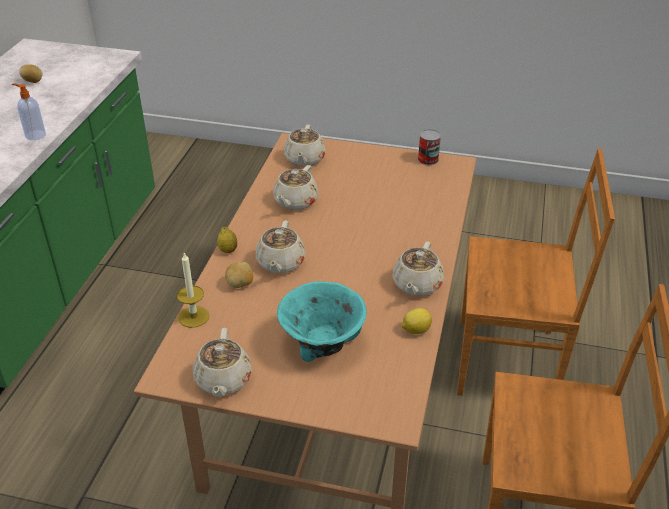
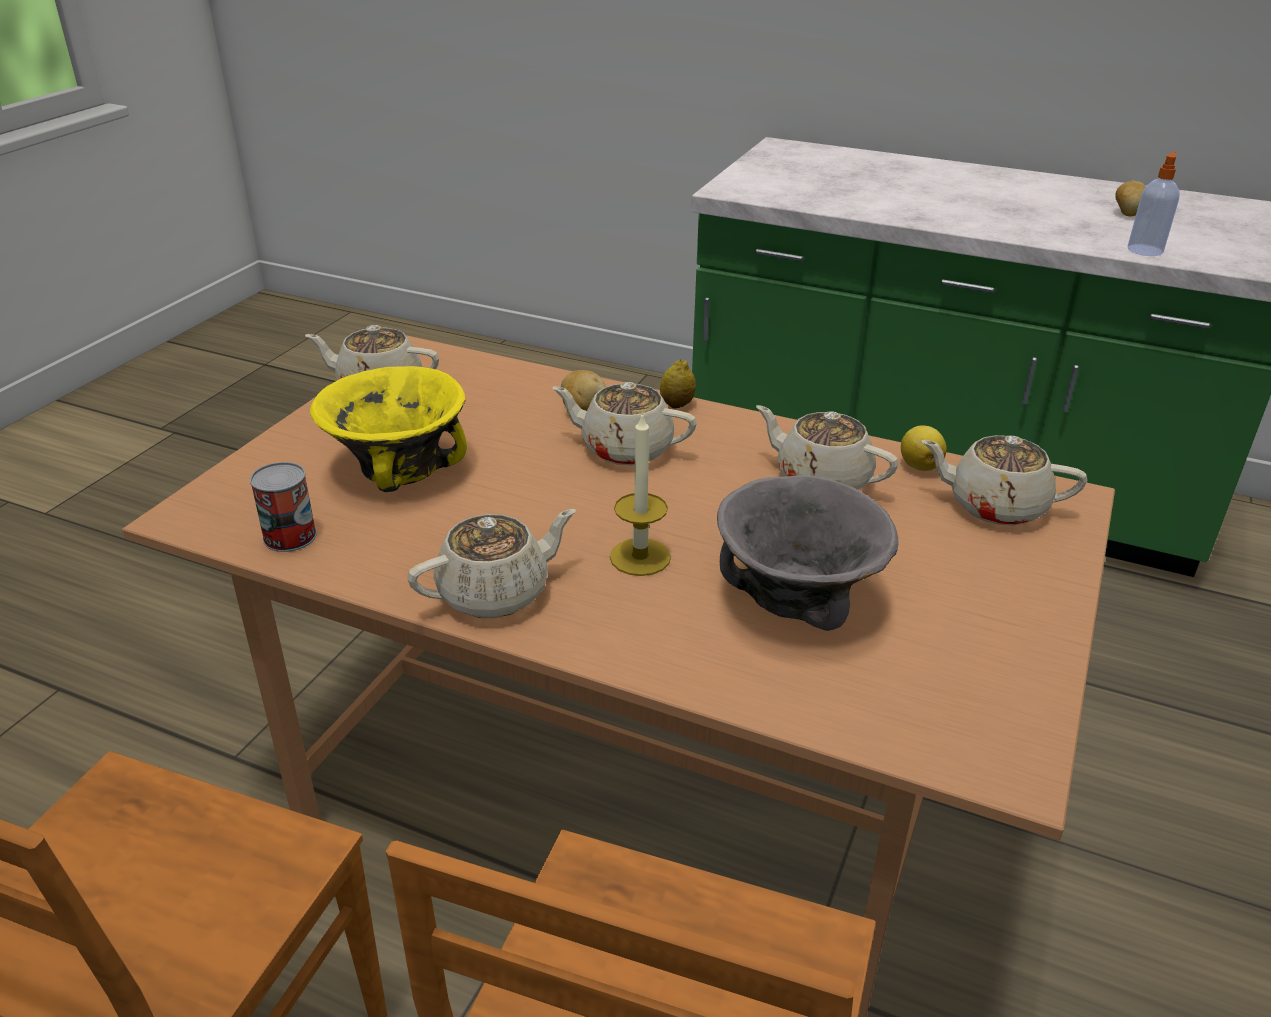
camera: 100 degrees right, 5 degrees down
(34, 135) = (947, 220): soap dispenser -> soap dispenser (1145, 250)
(193, 317) = (523, 373): candle -> candle (640, 557)
(322, 343) = (399, 468): turquoise bowl -> yellow bowl
(388, 205) = (795, 599): none -> grey bowl
(415, 330) = (368, 568): lemon -> lemon (919, 465)
(416, 285) = (496, 593): beige teapot -> beige teapot turned 120 degrees clockwise
(428, 159) = (1027, 709): can -> can (290, 536)

